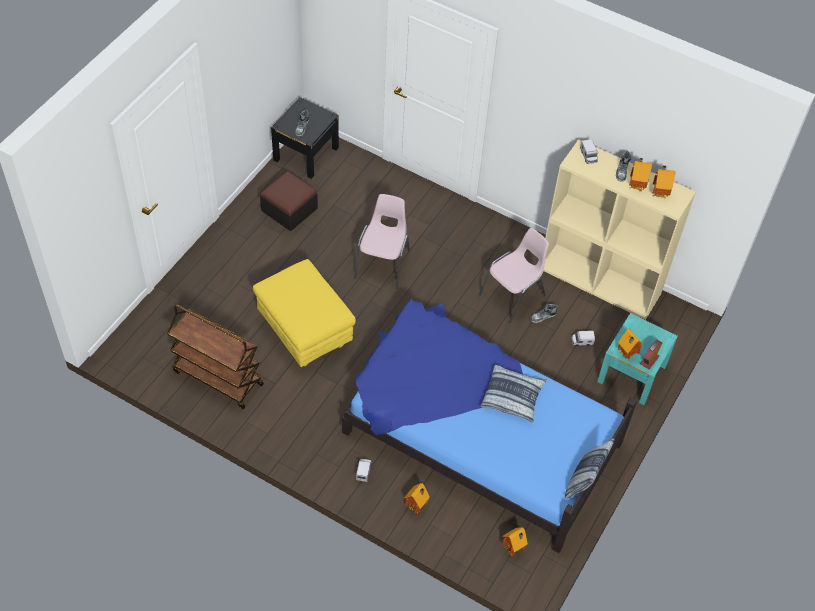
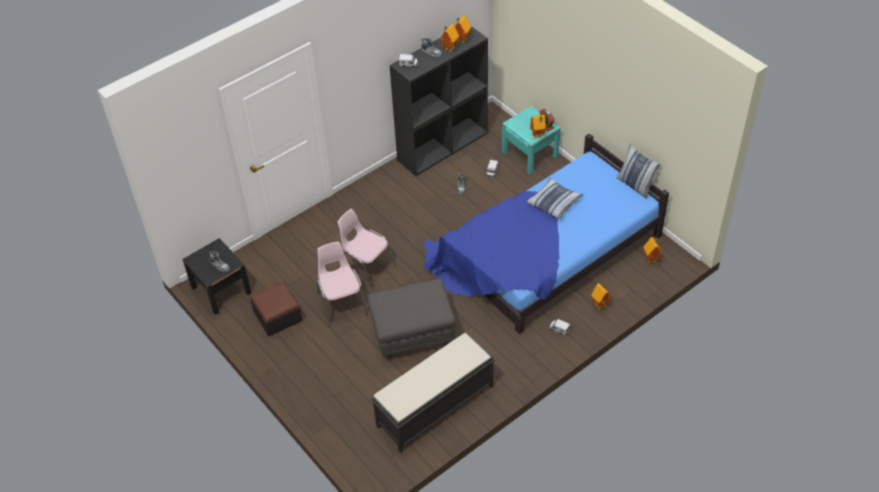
camera: 65 degrees left, 5 degrees down
(217, 378) = (434, 406): brown cart -> black bench
(304, 332) = (412, 336): yellow ottoman -> grey ottoman
(513, 295) = (434, 197): pink chair -> pink chair (342, 303)
(601, 281) = (443, 146): beige bookcase -> black bookcase

